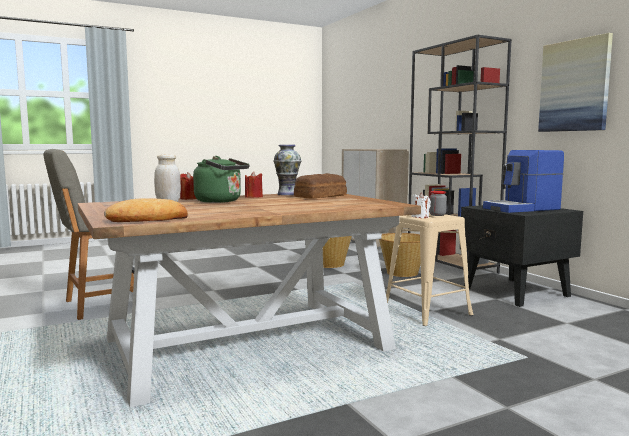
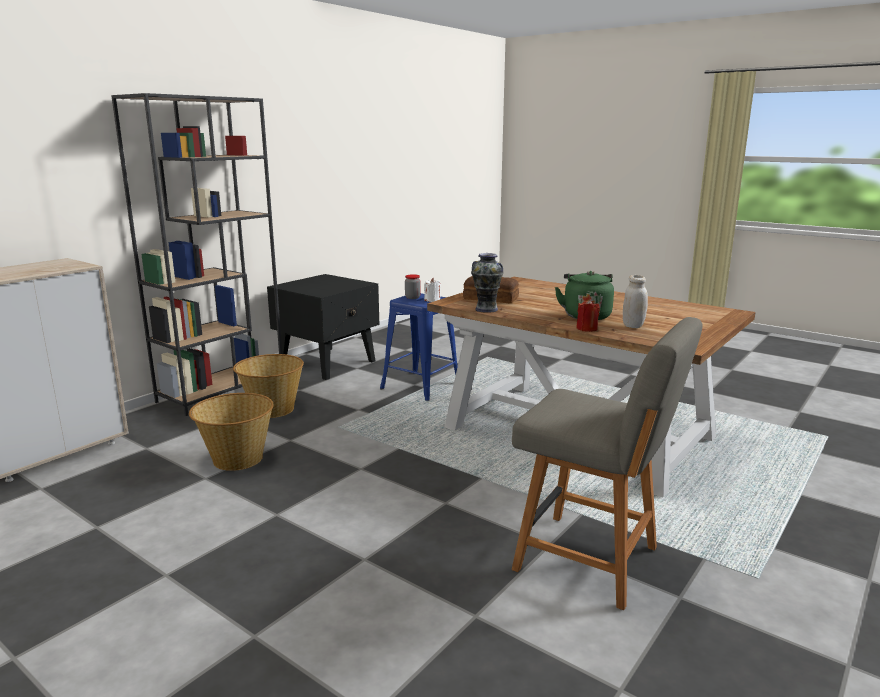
camera: 115 degrees left, 10 degrees up
(148, 219) = (708, 309): bread -> none
(253, 197) = (535, 313): red candle -> none
(427, 312) = (421, 386): beige stool -> blue stool
(522, 209) = (327, 284): coffee machine -> none
(574, 86) = (297, 162): picture -> none

